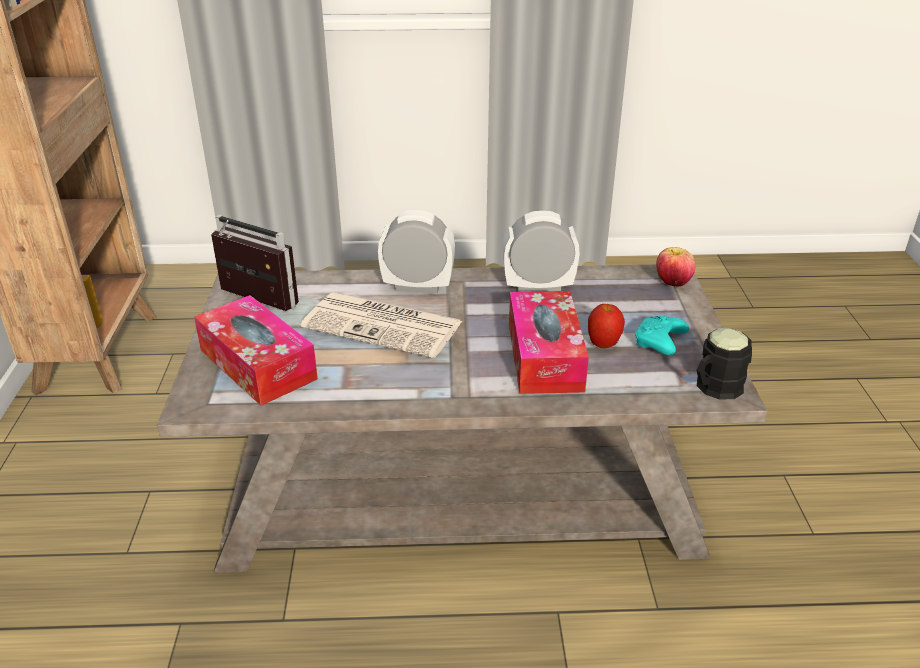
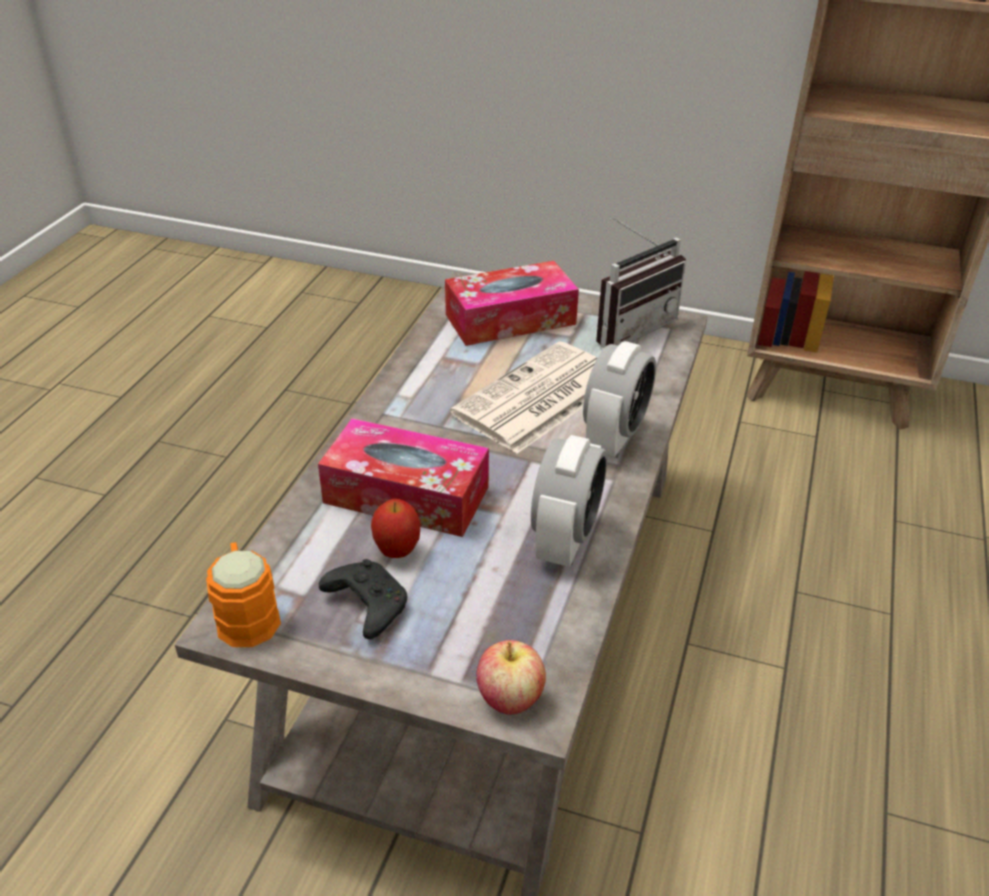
camera: 110 degrees right, 5 degrees up
(659, 344) = (366, 605): turquoise game controller -> black game controller
(714, 388) = (246, 613): black mug -> orange mug

